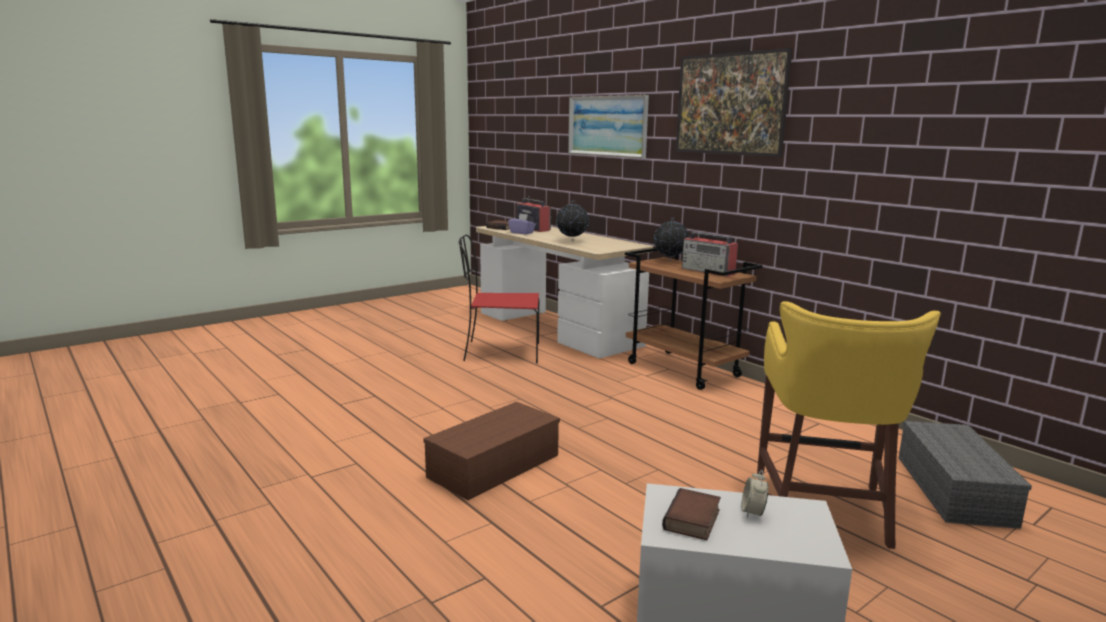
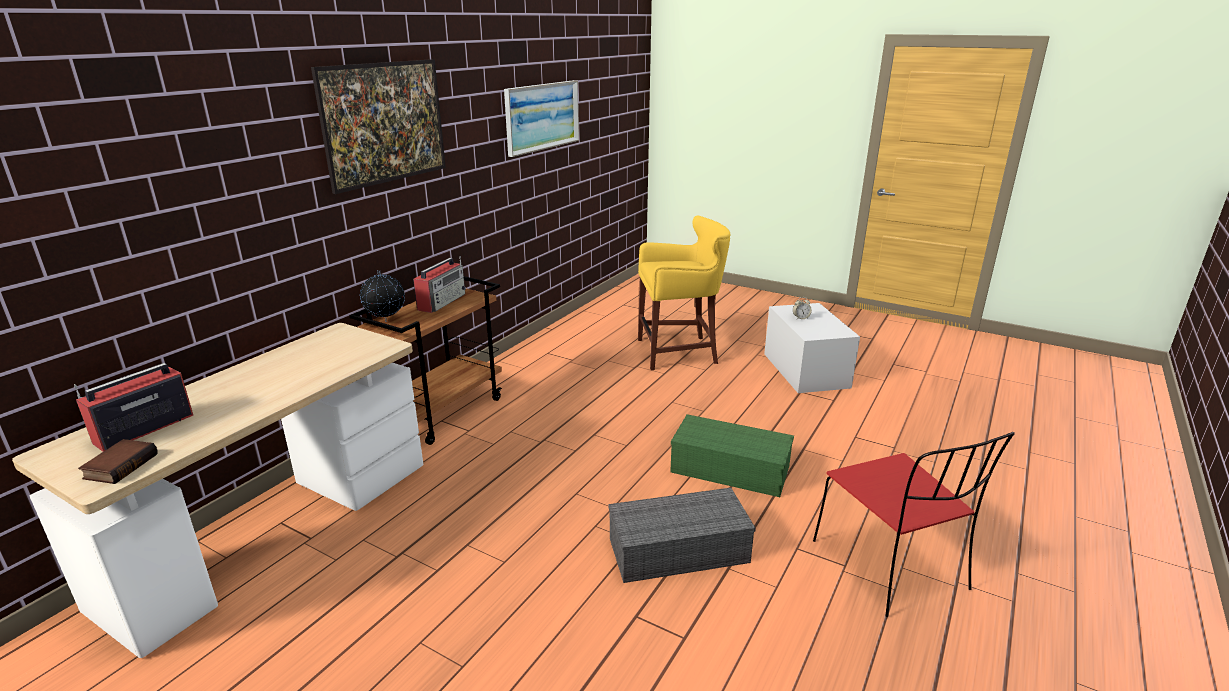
camera: 110 degrees left, 10 degrees up
(494, 465) = (728, 469): brown storage box -> green storage box
(500, 352) = (409, 556): red chair -> red chair (891, 567)
(522, 233) = (206, 428): purple tissue box -> none
(571, 241) = (305, 373): globe -> none
(607, 126) = (190, 188): picture -> picture (542, 116)
(693, 520) = (825, 328): book -> none
(951, 488) = (621, 322): grey storage box -> grey storage box (677, 551)

